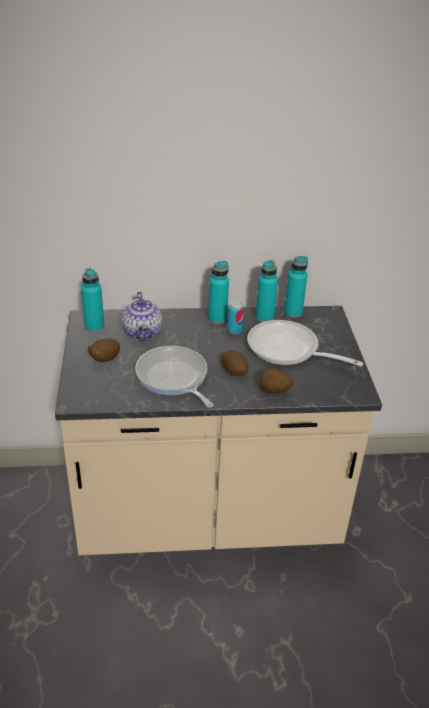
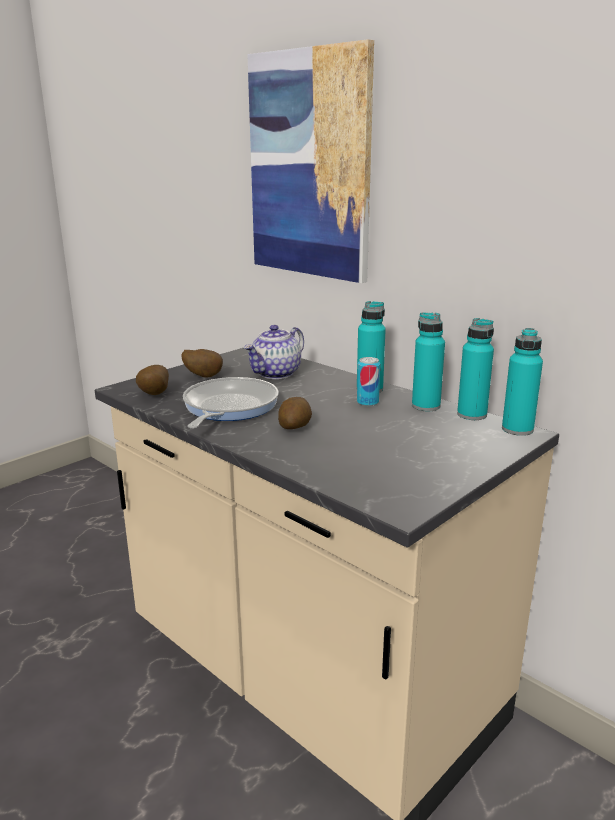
camera: 50 degrees right, 15 degrees down
(94, 327) = (246, 357): turquoise bottle -> turquoise bottle (517, 429)
(123, 165) = (309, 166): none -> picture
(273, 392) = (295, 458): potato -> potato (153, 395)
(288, 350) = (393, 438): frying pan -> none

